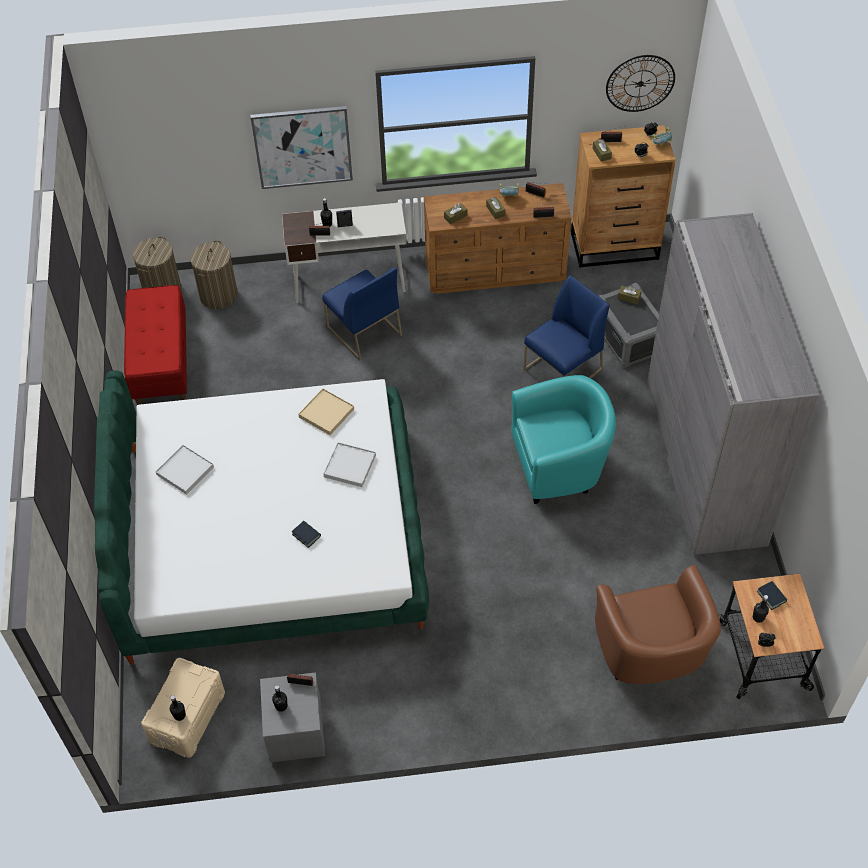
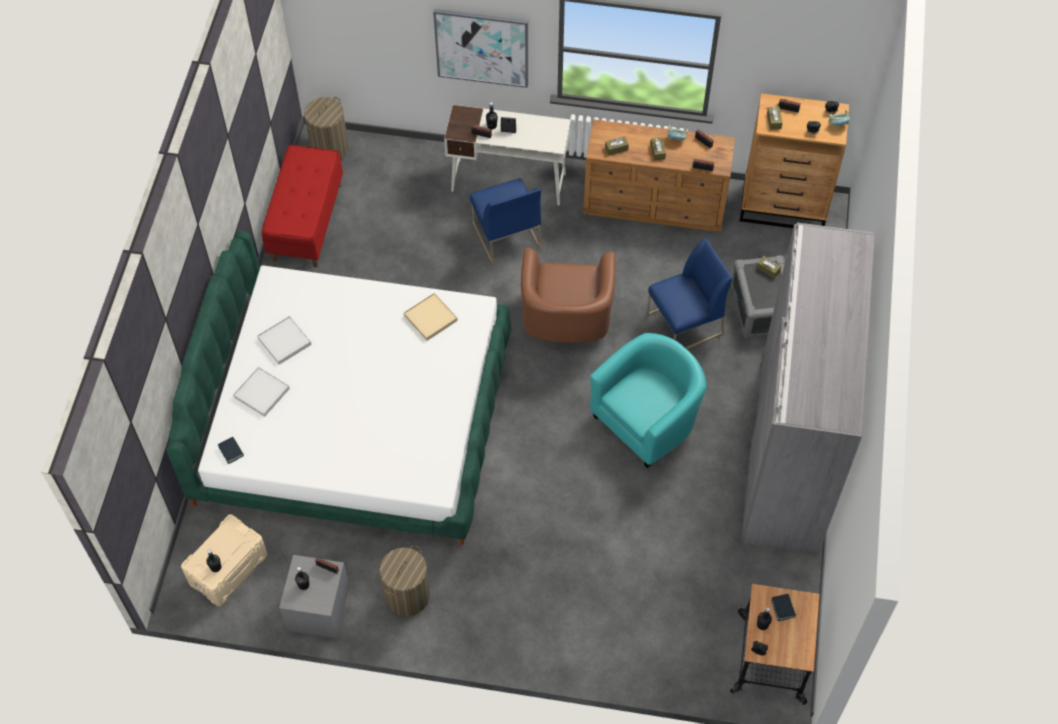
camera: 15 degrees right, 5 degrees up
(218, 295) = (380, 165): laundry basket -> laundry basket (407, 595)
(306, 535) = (373, 432): book -> book (231, 451)
(349, 466) = (434, 376): white tray -> white tray (261, 393)
(560, 465) = (647, 420): turquoise armchair -> turquoise armchair turned 45 degrees counterclockwise
(640, 83) = (827, 61): wall clock -> none
(651, 654) = (665, 628): brown armchair -> brown armchair (566, 323)

